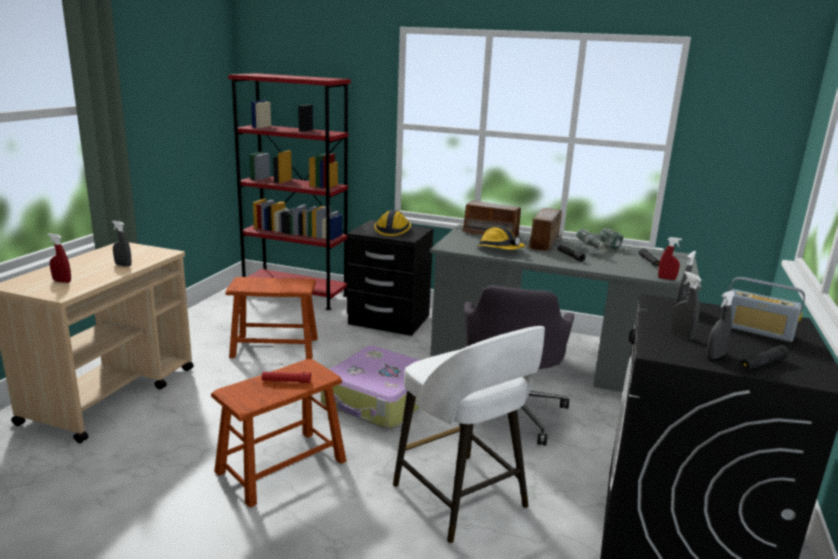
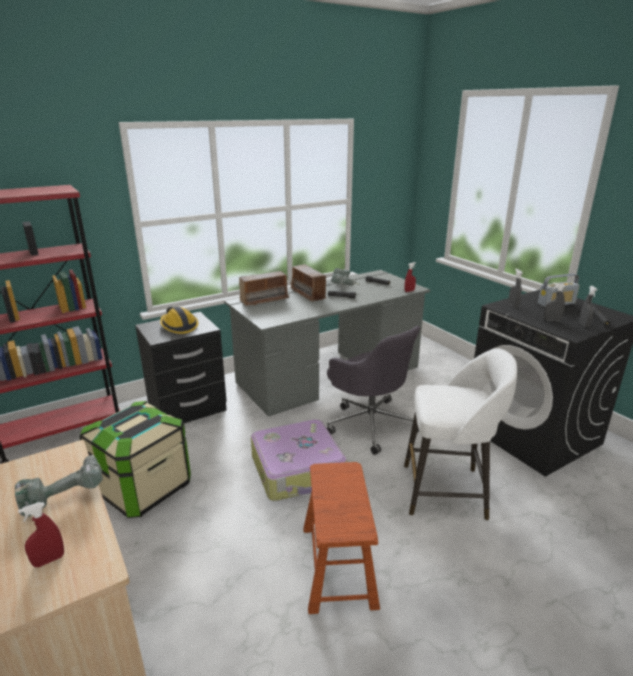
camera: 50 degrees left, 5 degrees up
(123, 265) = (64, 494): grey spray bottle -> power drill
(275, 347) = (143, 488): brown stool -> storage box
(286, 381) = (340, 492): red flashlight -> none
(500, 249) = (299, 309): hard hat -> none

